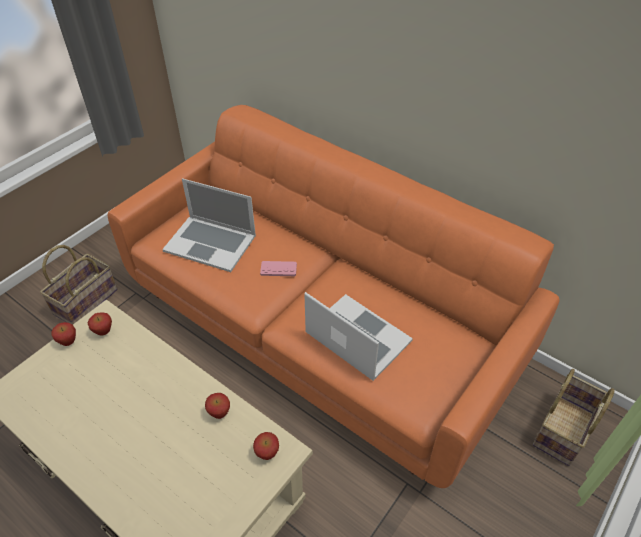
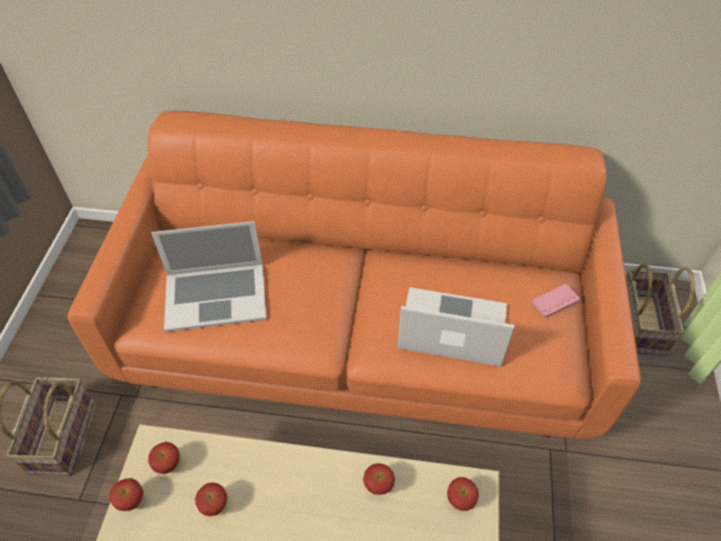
camera: 30 degrees left, 5 degrees up
(111, 370) = (215, 506): none -> apple
(278, 269) = (317, 291): pink game controller -> pink game controller (555, 301)

